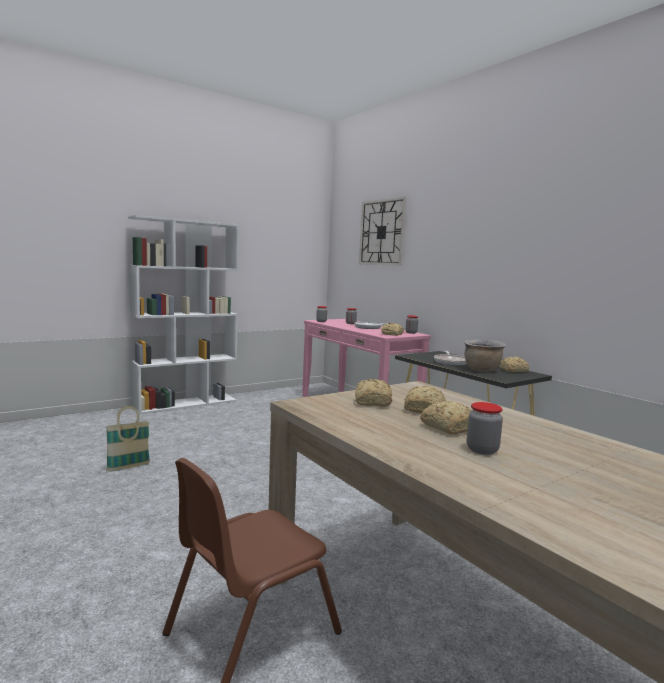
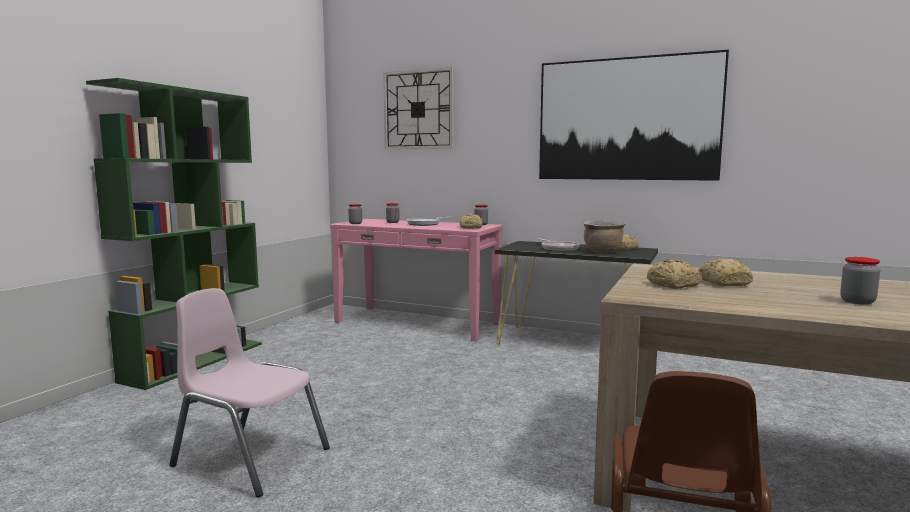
camera: 30 degrees left, 0 degrees up
(128, 467) = (250, 457): basket -> pink chair
(186, 403) = (195, 361): white bookcase -> green bookcase
(447, 427) = (784, 292): bread -> none
(535, 244) = (627, 119): none -> picture

